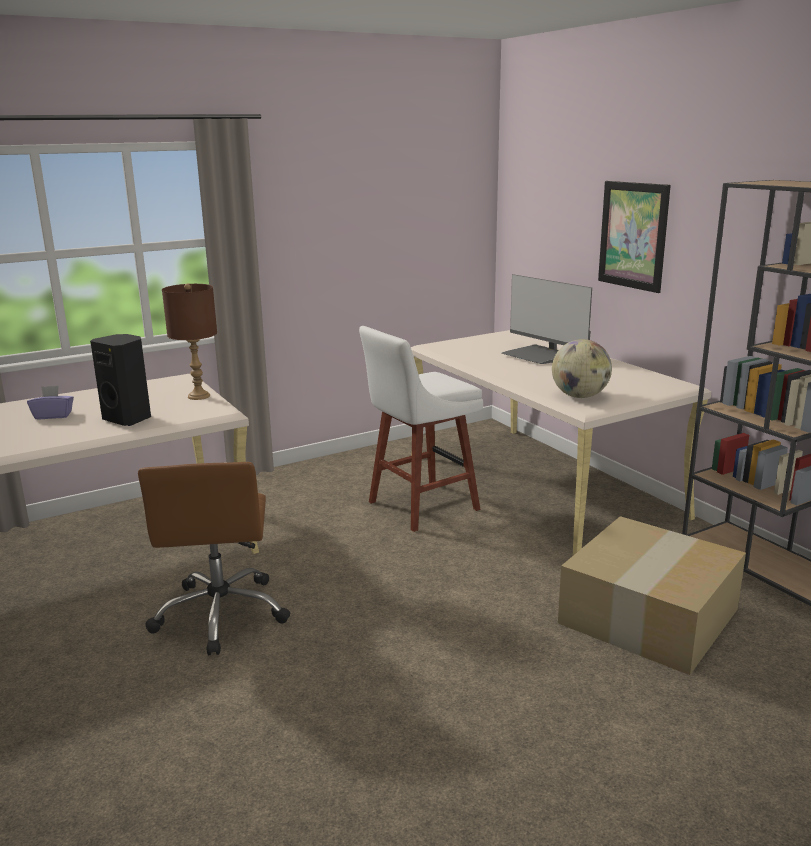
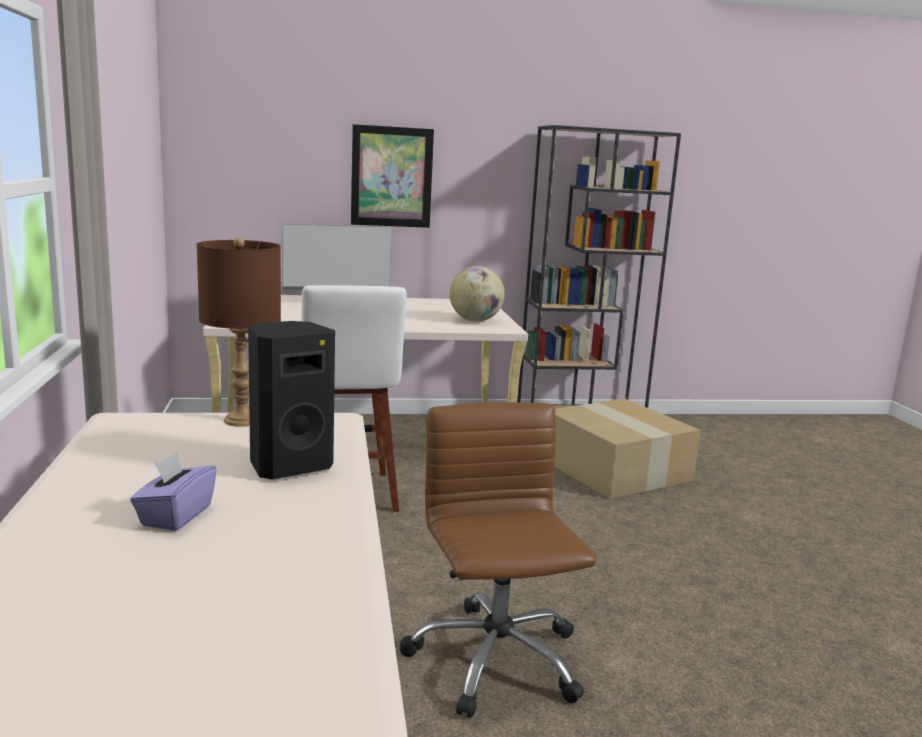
camera: 70 degrees left, 5 degrees down
(221, 614) = (495, 658): brown office chair -> brown office chair turned 120 degrees counterclockwise

